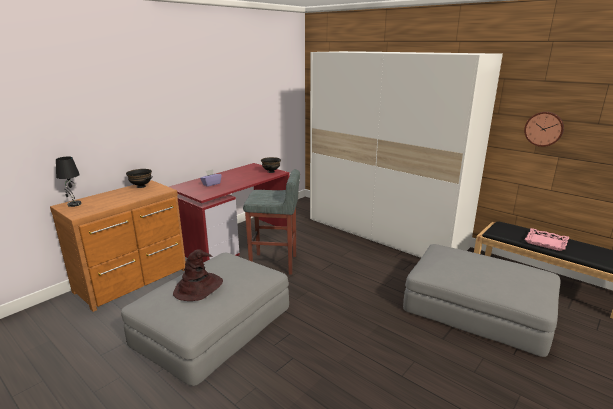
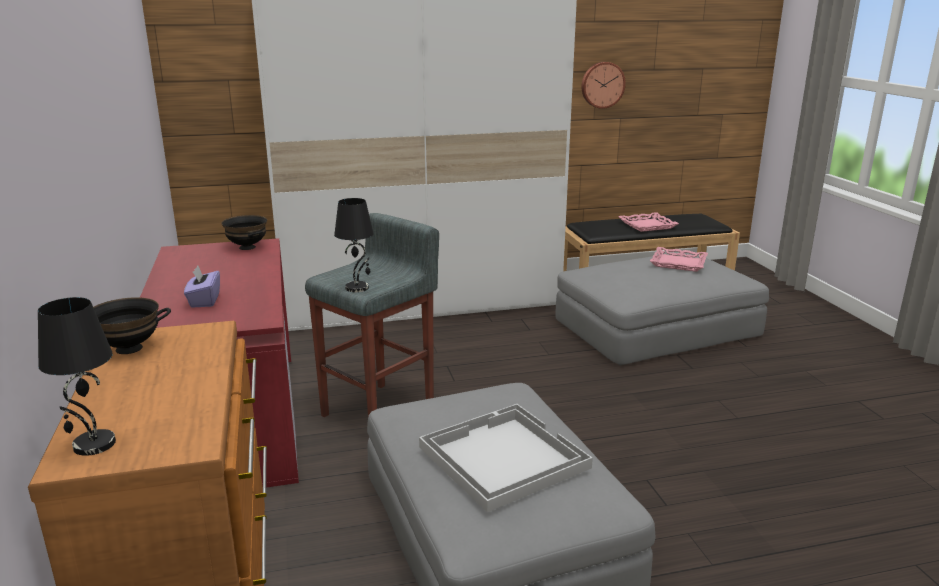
camera: 55 degrees left, 0 degrees up
(198, 287) = (501, 457): brown hat -> white tray
(254, 199) = (357, 288): none -> black table lamp
(506, 271) = (678, 263): none -> pink tray

